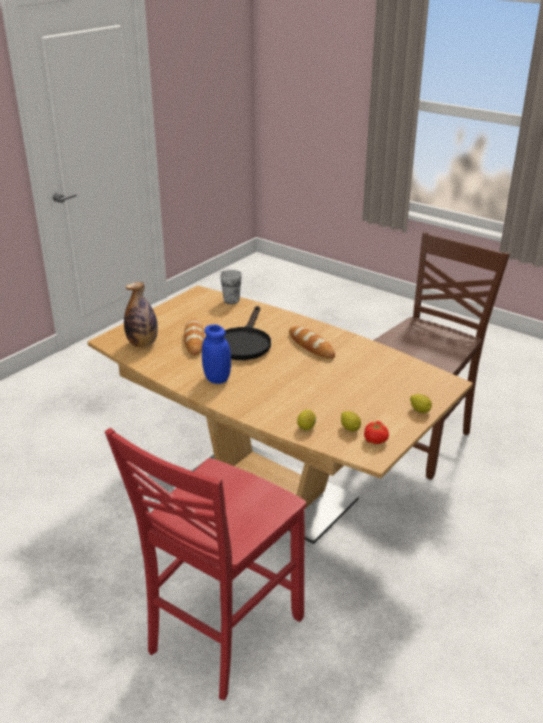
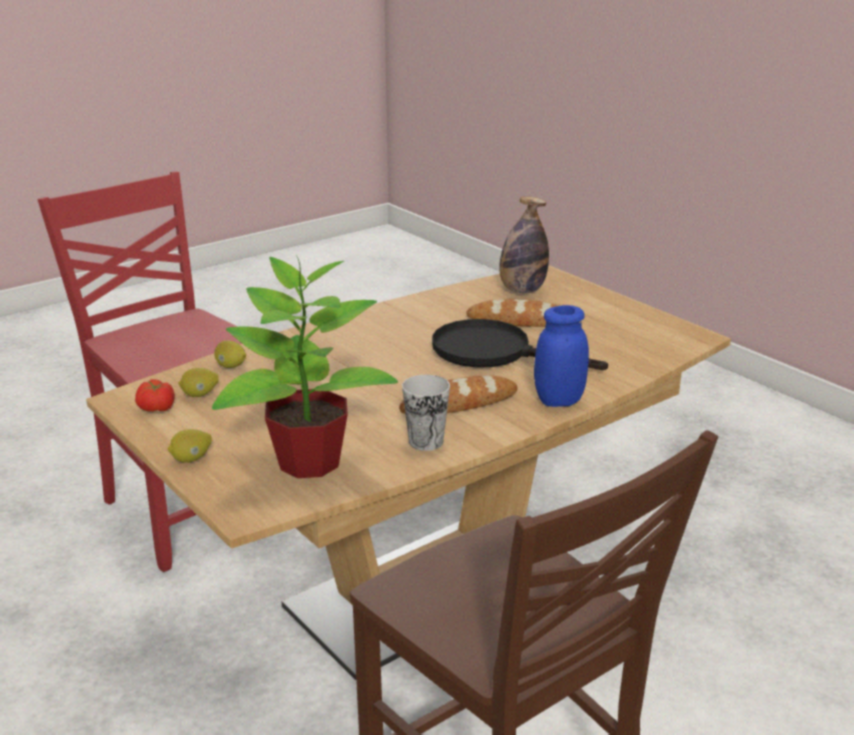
camera: 105 degrees right, 5 degrees down
(217, 378) = (397, 326): blue jar -> blue jar (559, 400)
(231, 300) = (659, 358): cup -> cup (426, 442)
(397, 376) = (307, 462): none -> potted plant

